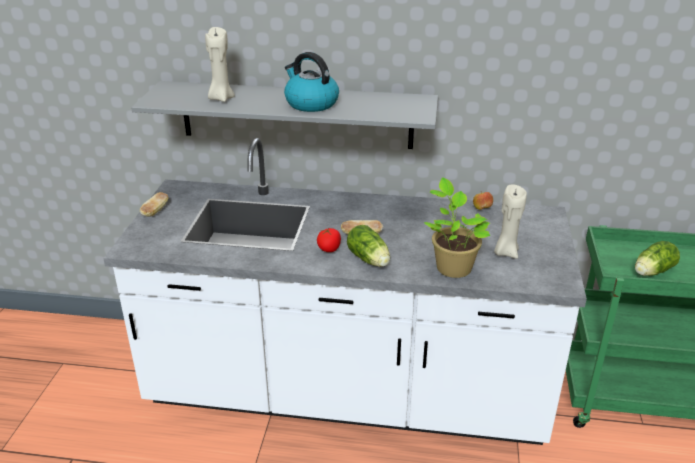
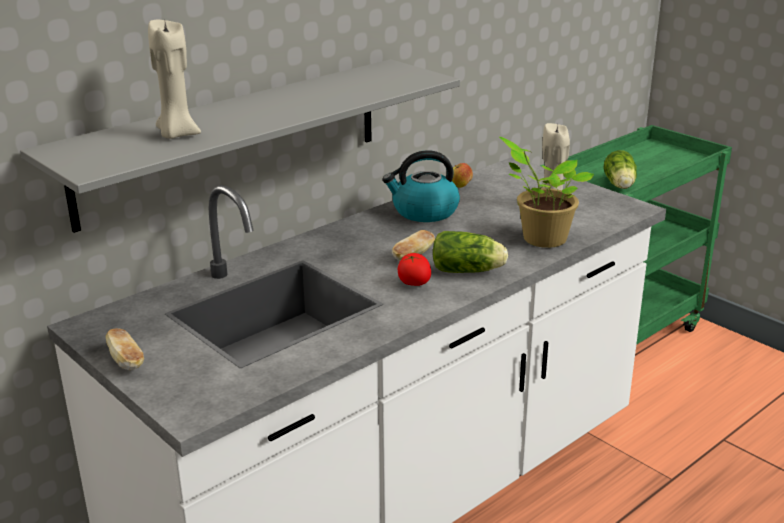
camera: 50 degrees left, 5 degrees down
(310, 103) = (297, 103): kettle -> kettle (424, 212)

